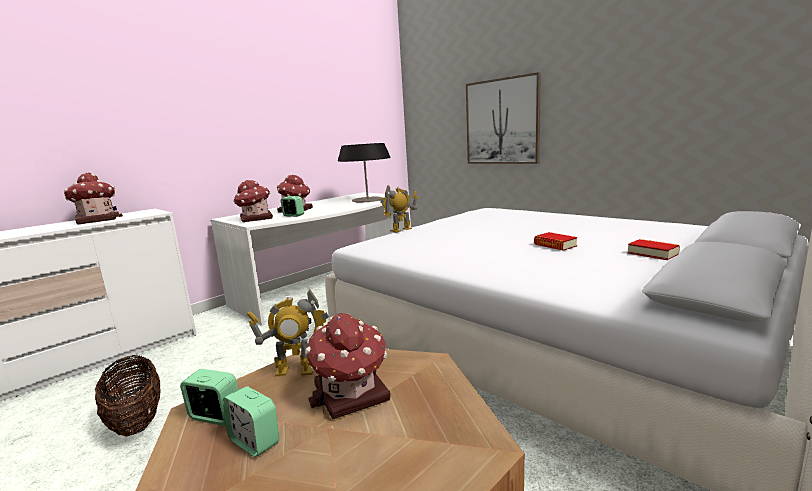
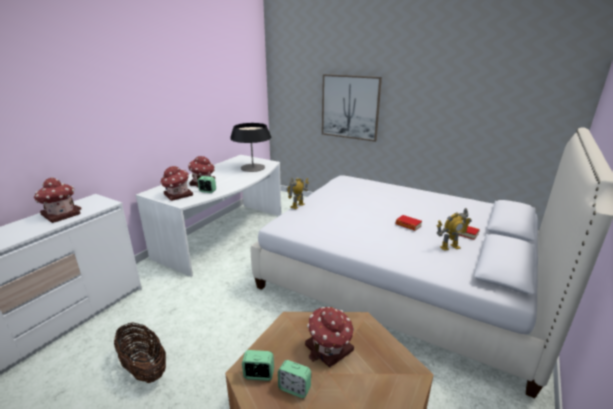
camera: 15 degrees left, 10 degrees up
(295, 370) = (284, 335): toy robot -> toy robot (449, 247)

